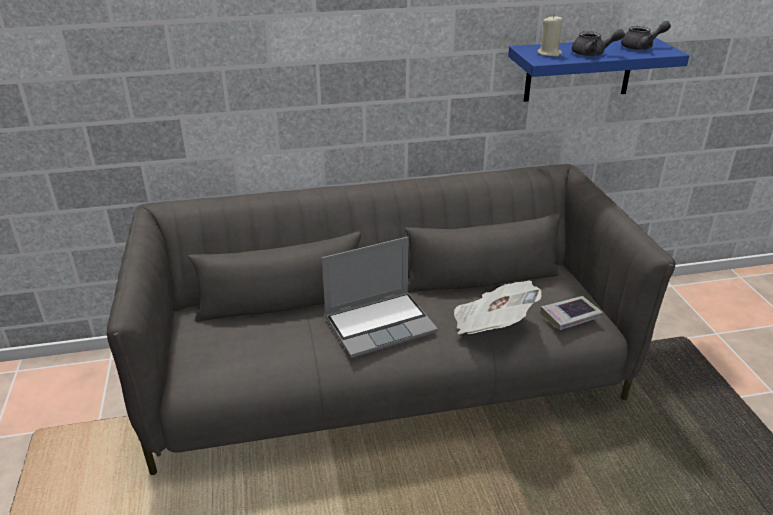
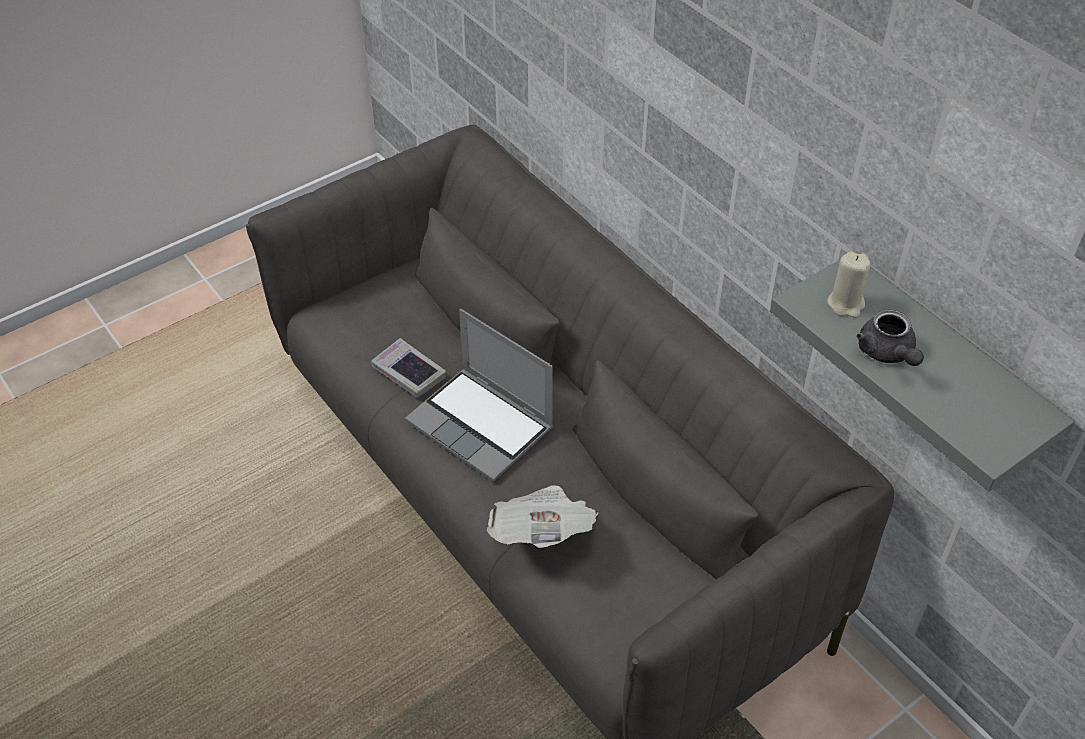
camera: 65 degrees right, 15 degrees up
(570, 316) = (610, 616): book -> book (409, 372)
(579, 69) = (944, 366): blue shelf -> grey shelf
(641, 47) = (982, 409): grey teapot -> none

